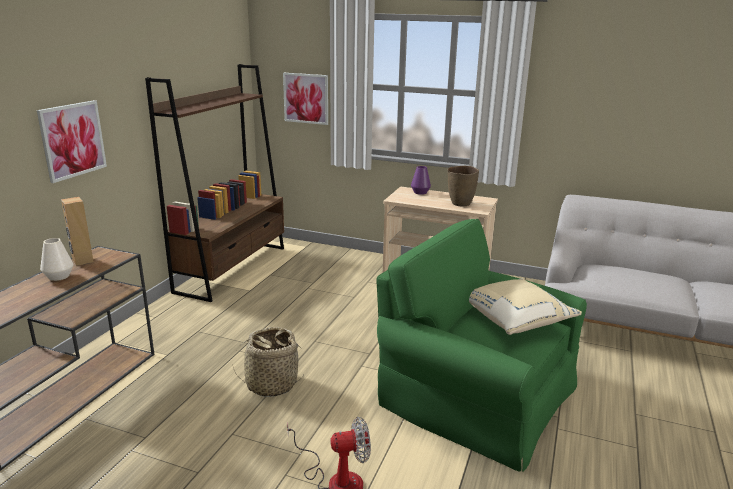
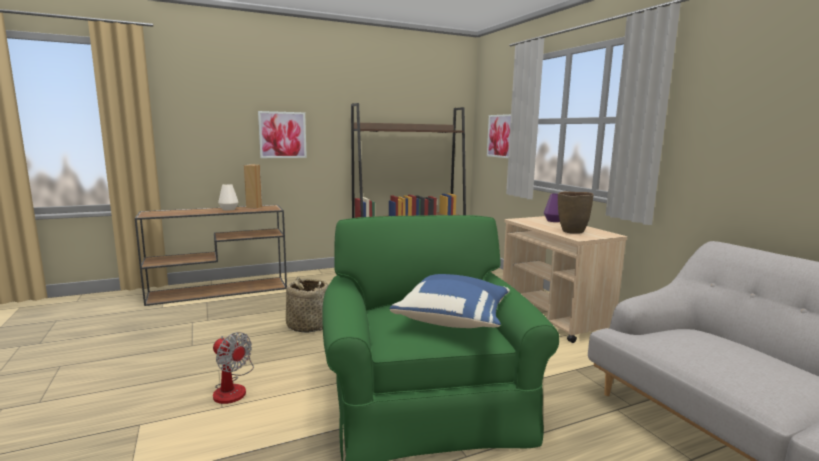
camera: 45 degrees right, 10 degrees down
(515, 320) = (454, 320): beige pillow -> blue pillow

